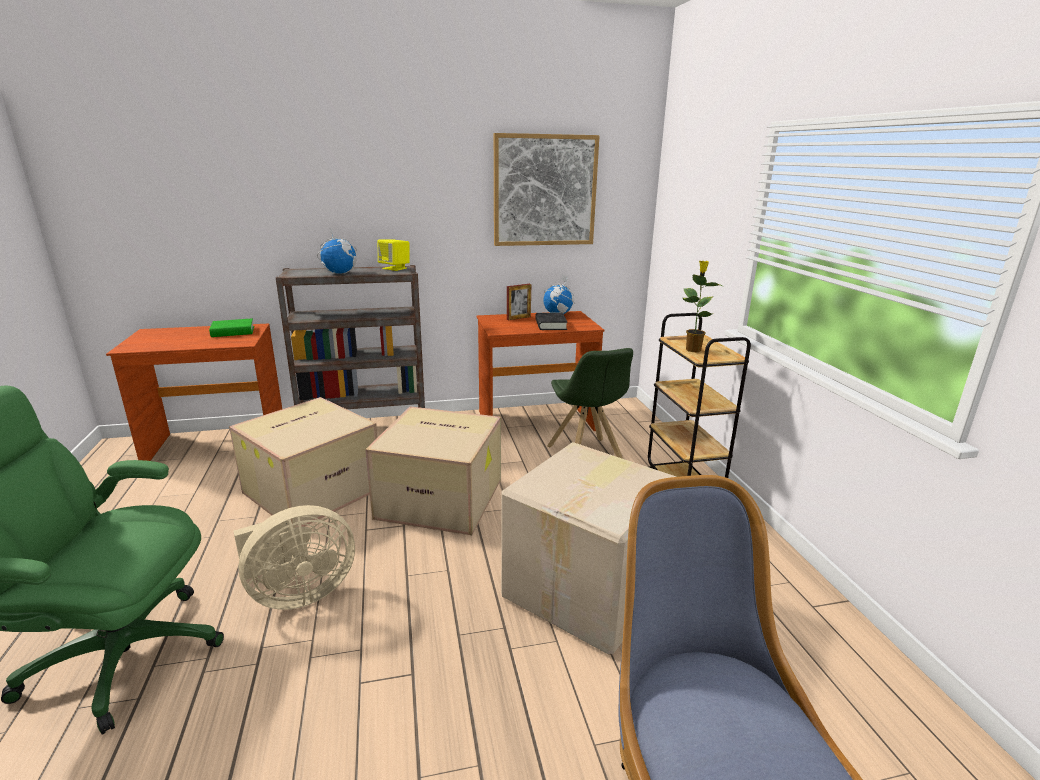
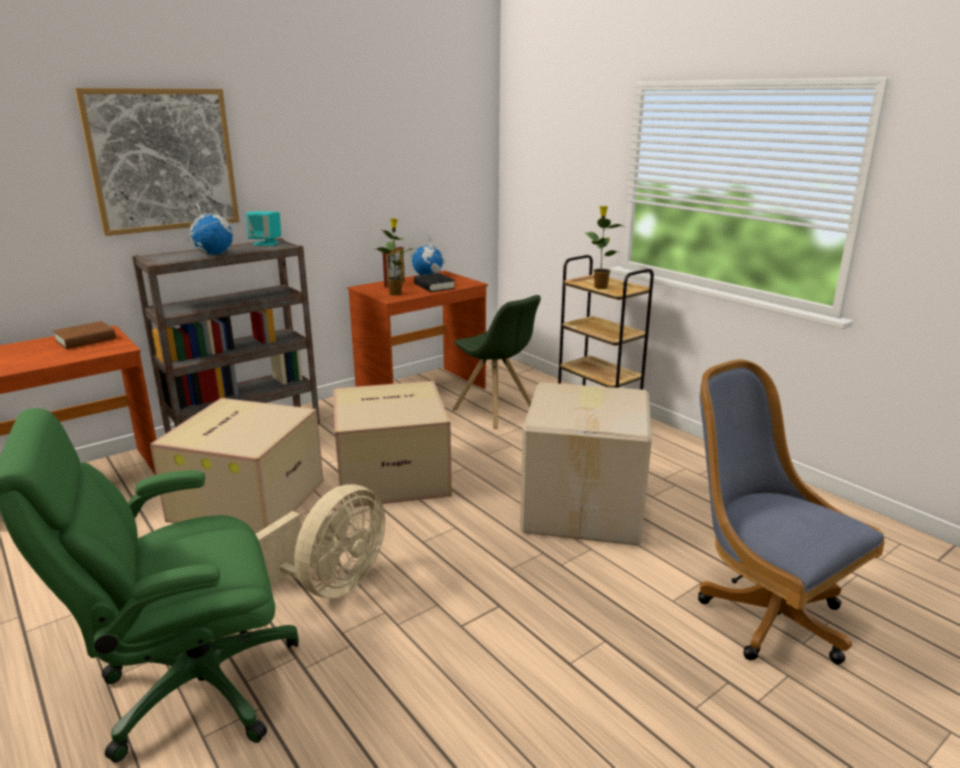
camera: 25 degrees left, 0 degrees up
(233, 332) = (85, 340): green book -> brown book
(395, 268) = (266, 243): yellow speaker -> turquoise speaker
(508, 327) = (395, 293): none -> potted plant
(545, 191) = (402, 149): picture -> picture (163, 160)

